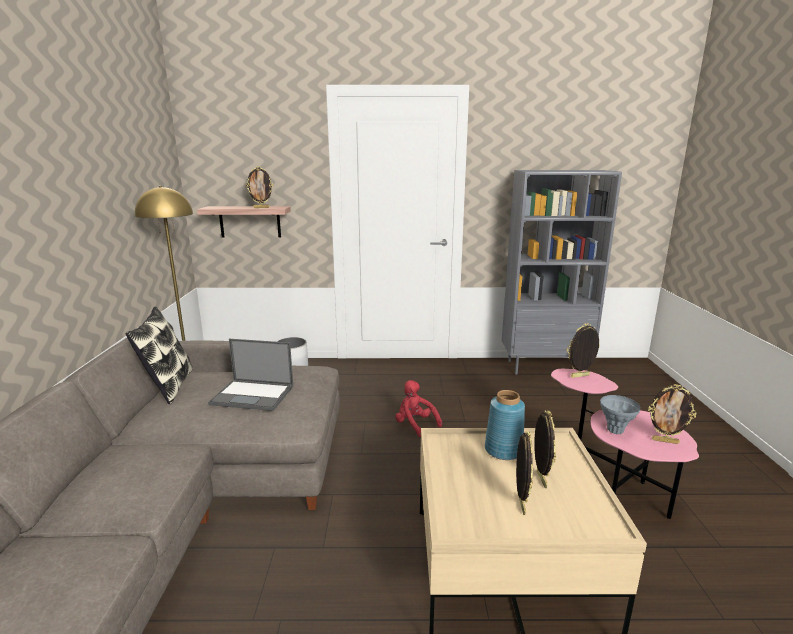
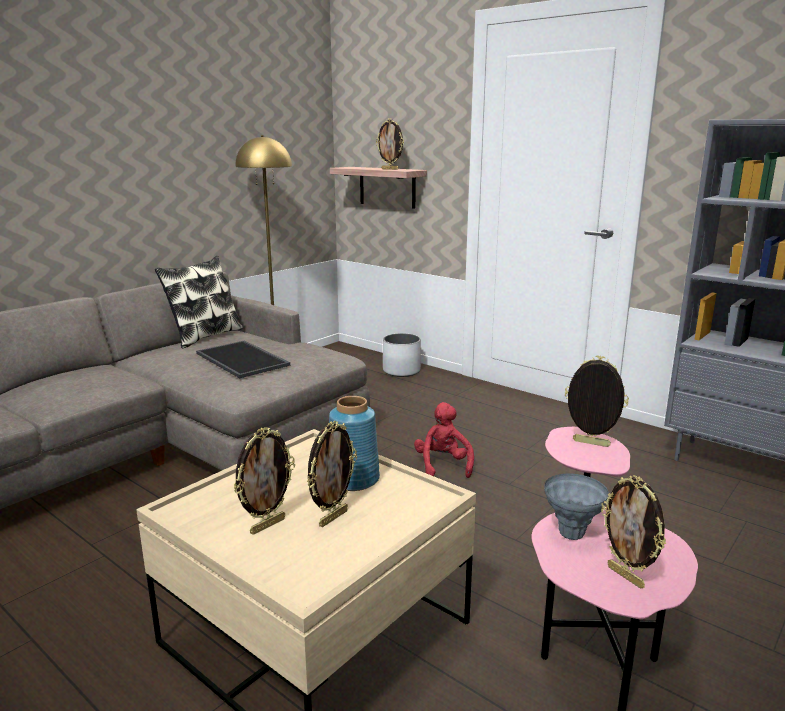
camera: 40 degrees right, 0 degrees up
(254, 395) = (244, 359): laptop -> tray

